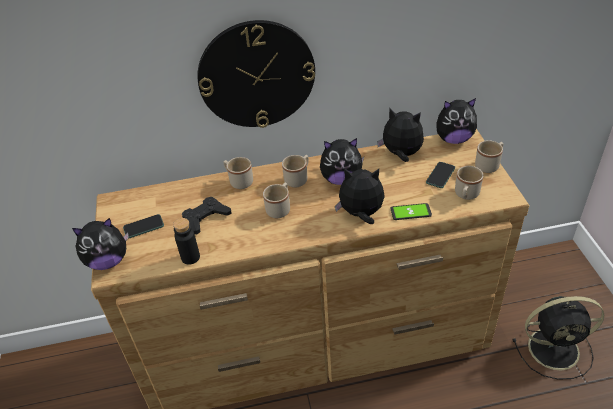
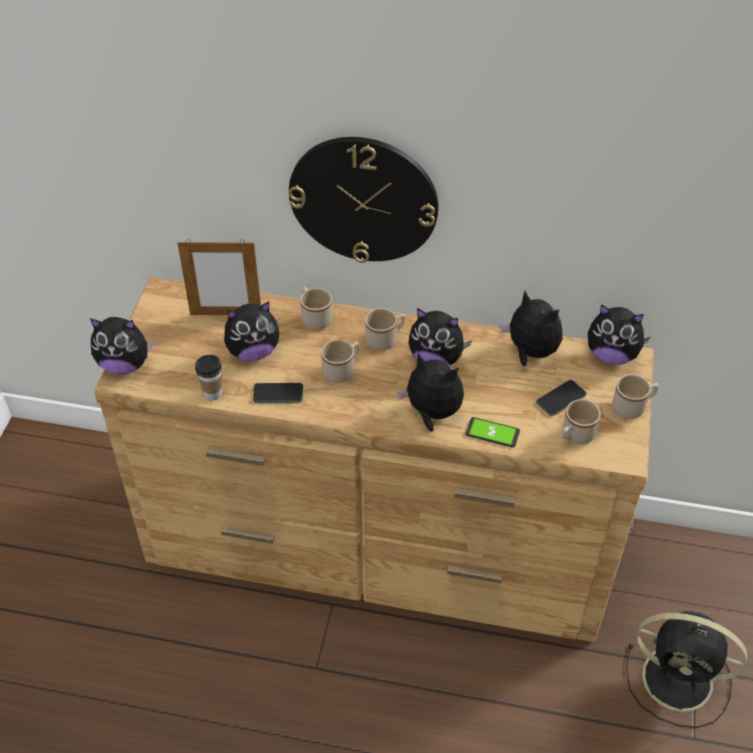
camera: 20 degrees right, 5 degrees up
(143, 227) = (181, 337): phone -> phone (278, 394)
(171, 200) = (226, 314): none -> picture frame
(190, 257) = (212, 393): black bottle -> cup
(205, 218) = (253, 351): black game controller -> plush toy

